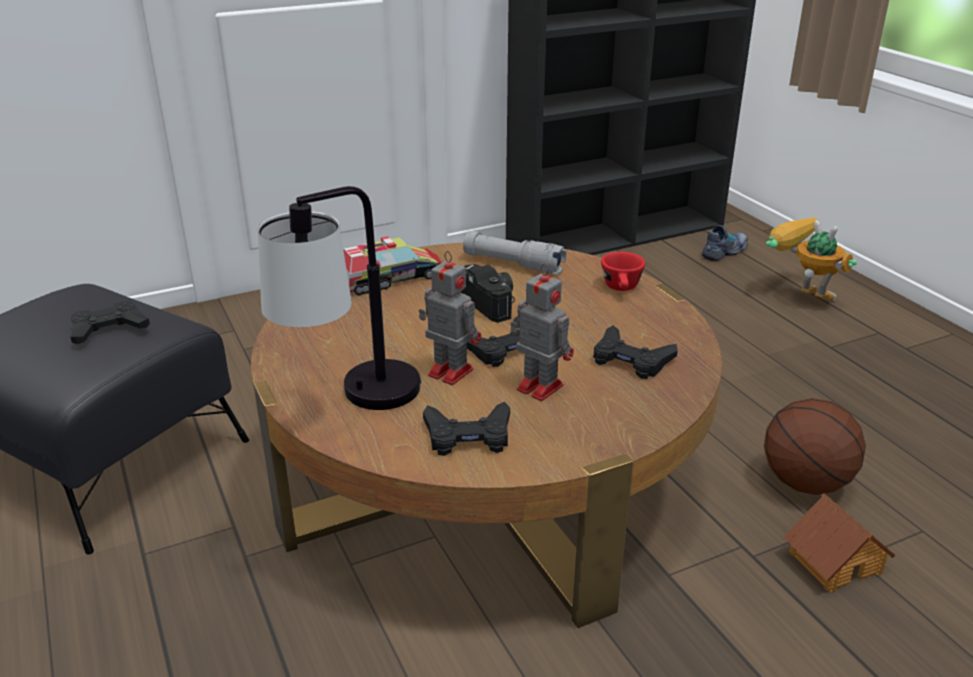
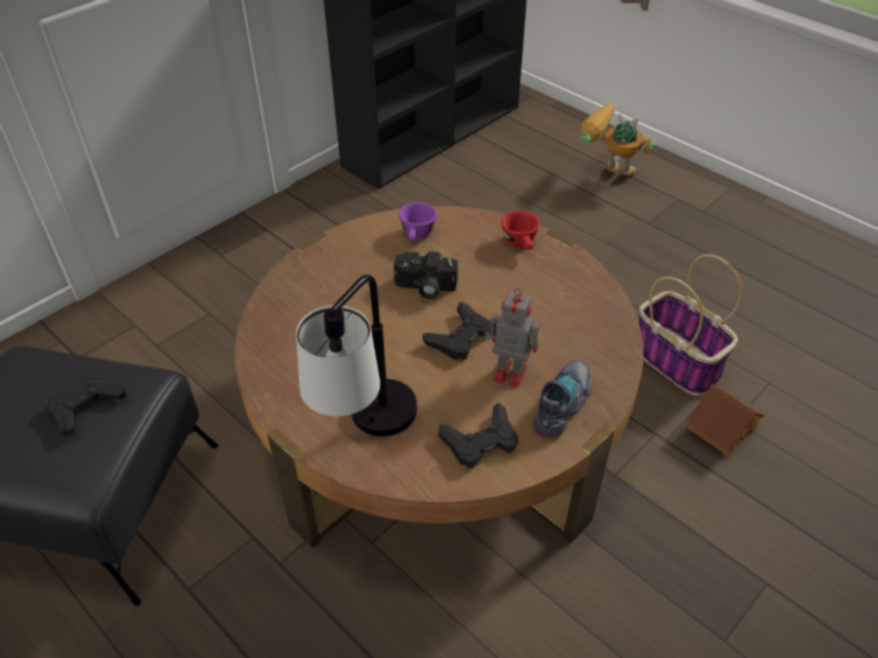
camera: 20 degrees left, 15 degrees up
(390, 279) = (319, 279): toy truck -> none
(448, 371) = (428, 375): toy robot -> none
(493, 304) = (424, 287): camera -> camera turned 150 degrees clockwise
(513, 264) = (417, 235): grey flashlight -> purple cup
(631, 359) = (565, 323): black game controller -> none
(725, 251) = (531, 136): shoe -> shoe (563, 404)
(806, 483) = (678, 362): basketball -> basket

